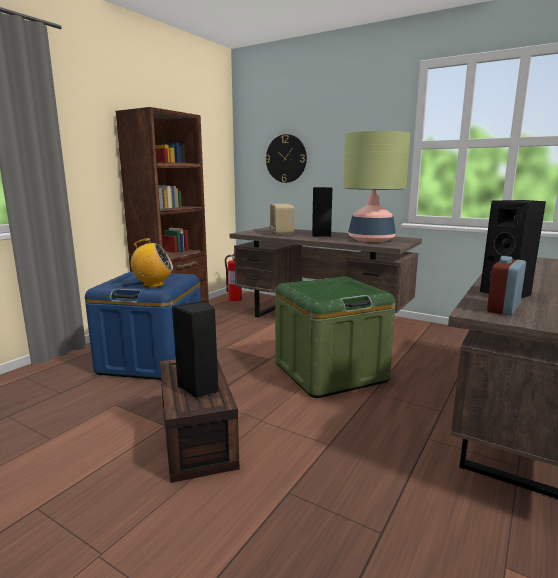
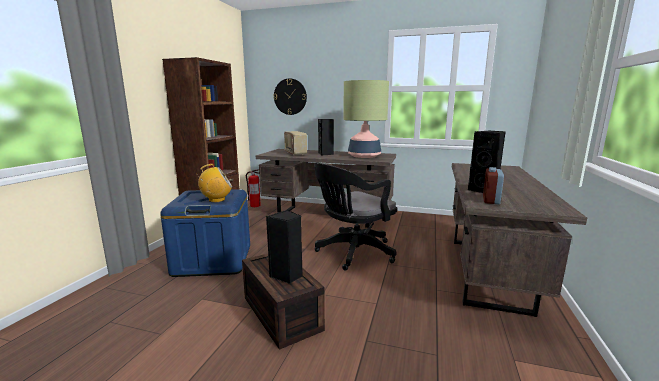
camera: 15 degrees left, 0 degrees up
(330, 372) = (352, 253): green storage box -> black office chair

